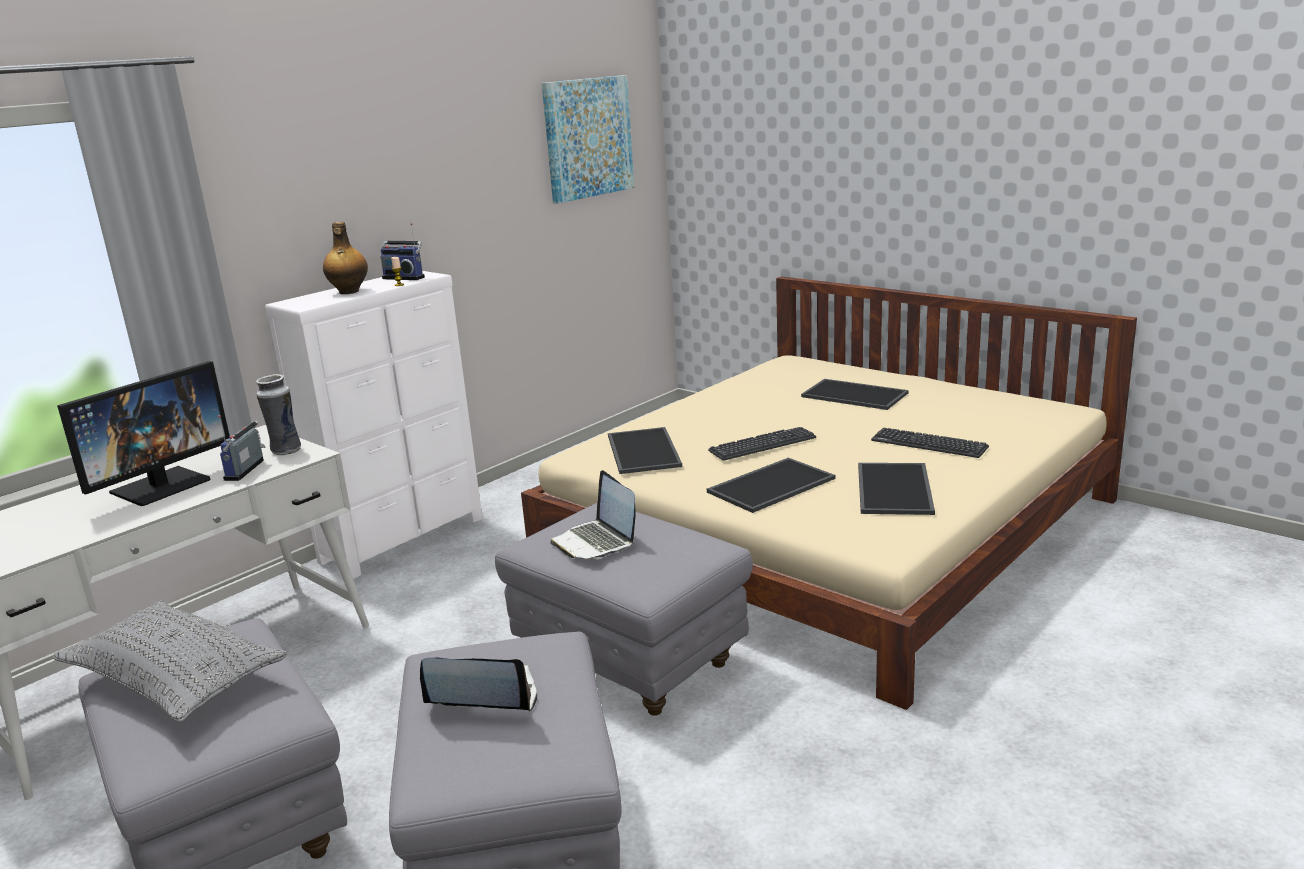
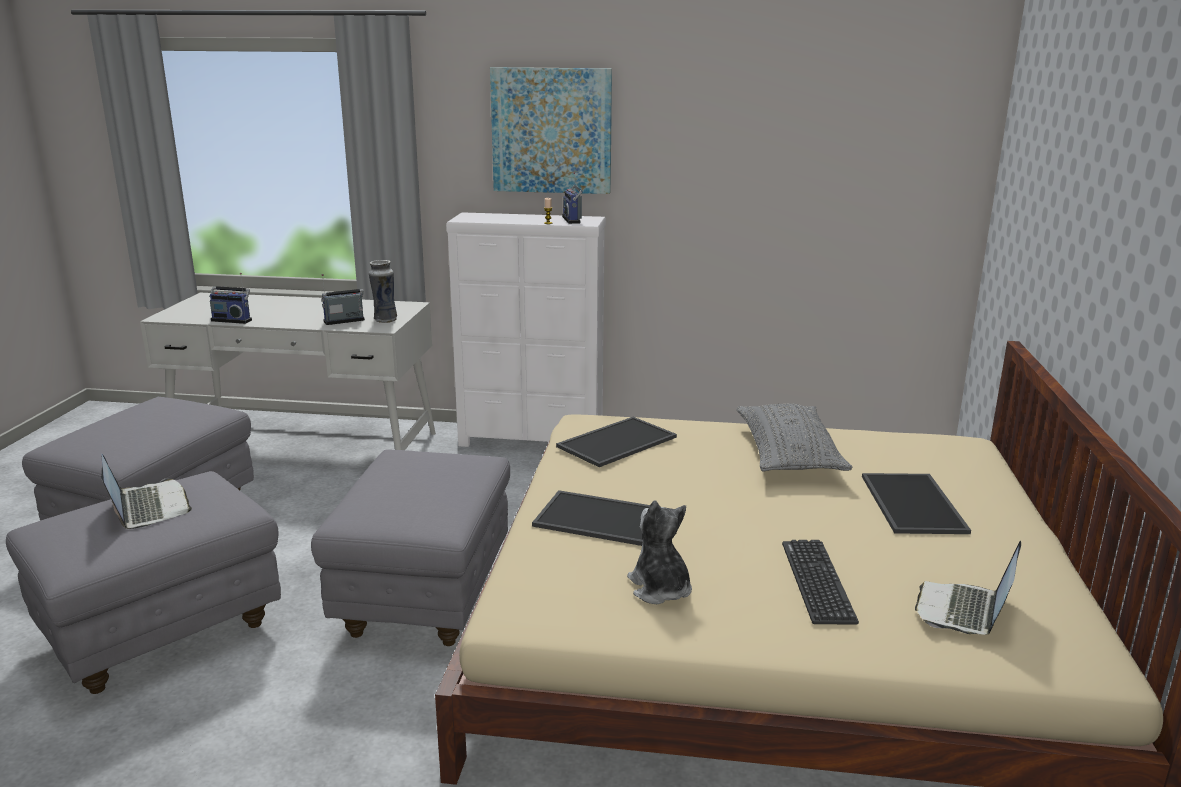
camera: 55 degrees right, 0 degrees up
(97, 530) = (232, 320): none -> radio
(161, 486) = (306, 312): monitor -> none
(175, 680) = (147, 417): grey pillow -> grey pillow (788, 455)
(349, 292) = (513, 218): bottle -> none
(588, 138) = (865, 126): picture -> picture (551, 131)
(596, 542) = (409, 475): laptop -> laptop (963, 611)
(762, 444) = (696, 489): keyboard -> none
(896, 489) = (660, 589): tray -> plush toy

